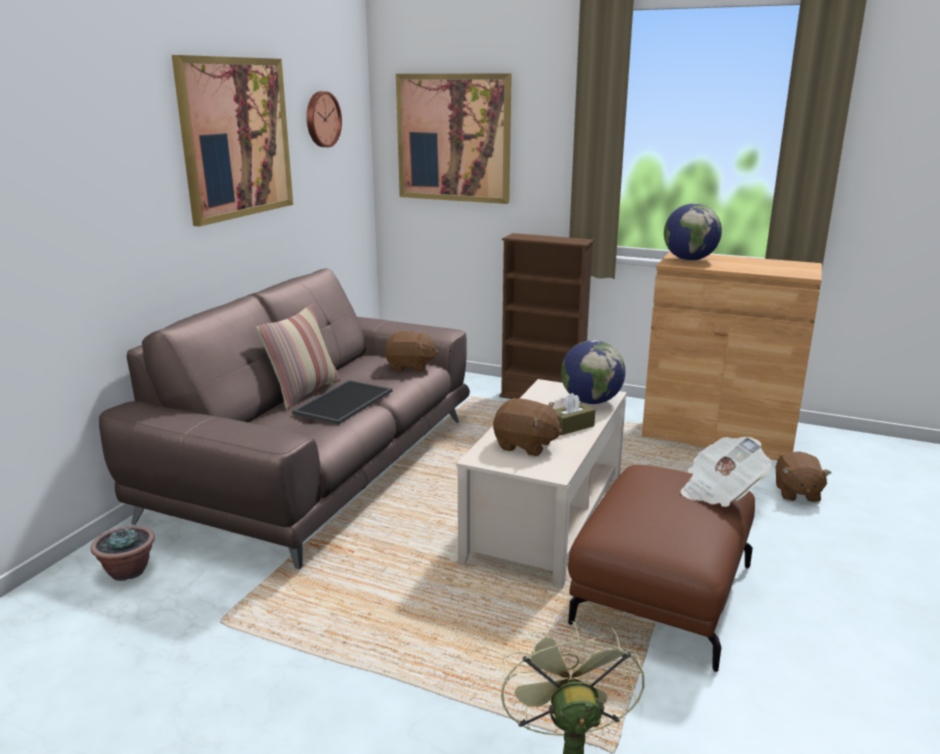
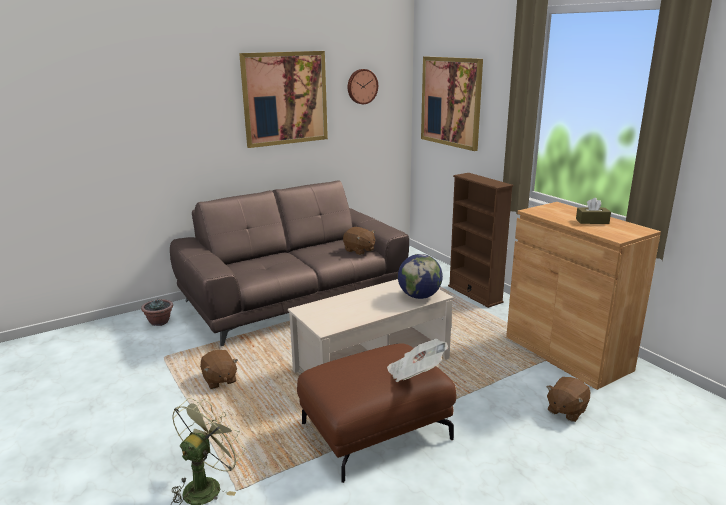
camera: 35 degrees right, 0 degrees up
(304, 392) = (284, 252): pillow -> none
(343, 401) = (294, 261): tray -> none
(526, 445) = (336, 310): brown plush toy -> brown plush toy (219, 380)
(571, 426) = (380, 307): brown tissue box -> brown tissue box (592, 221)
(689, 259) = (553, 210): globe -> none

